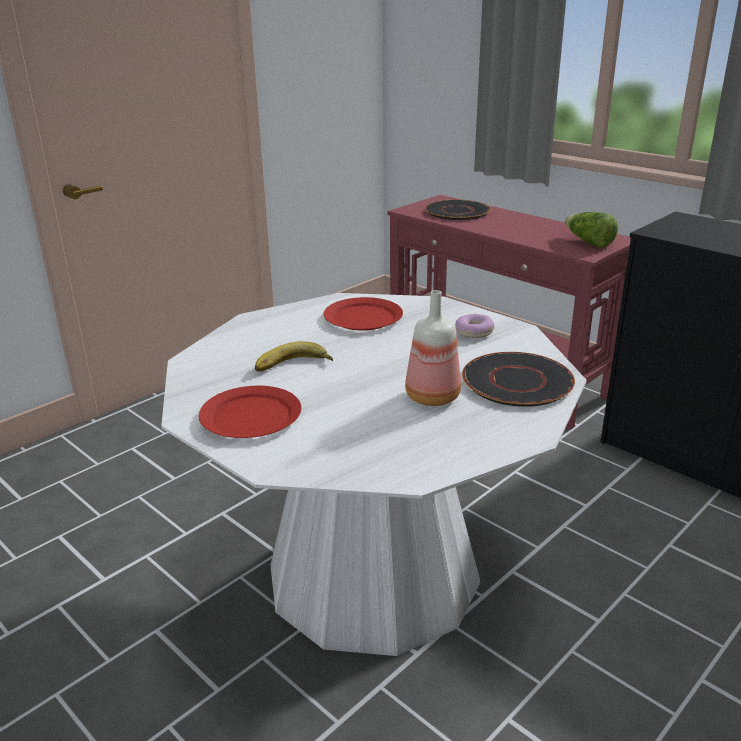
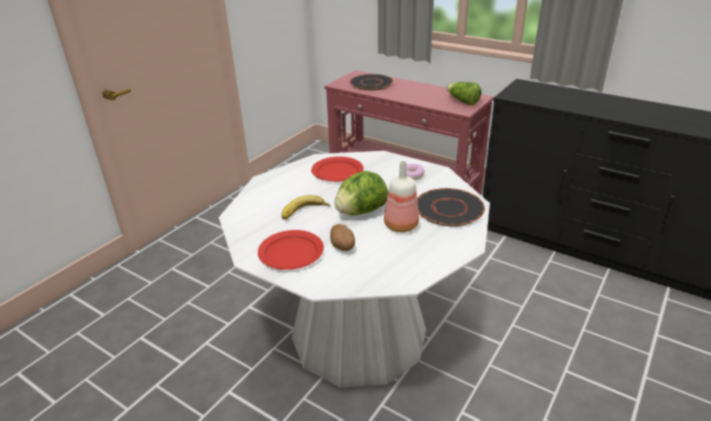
camera: 10 degrees left, 5 degrees up
(331, 417) = (343, 247): none -> potato
(377, 373) = (361, 212): none -> lettuce

